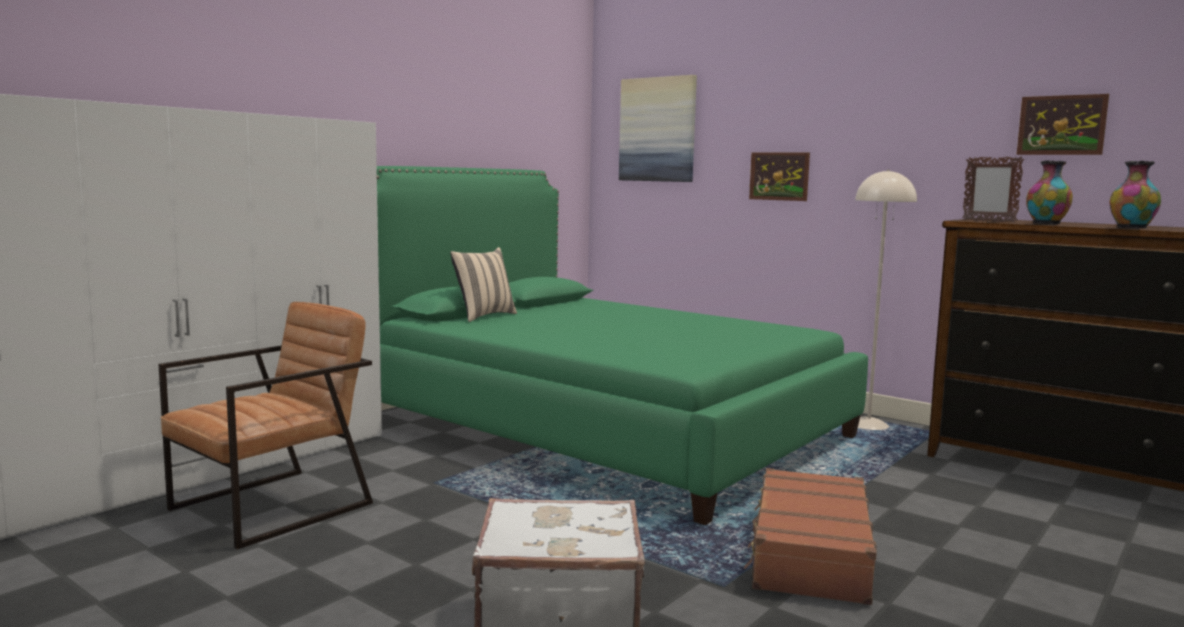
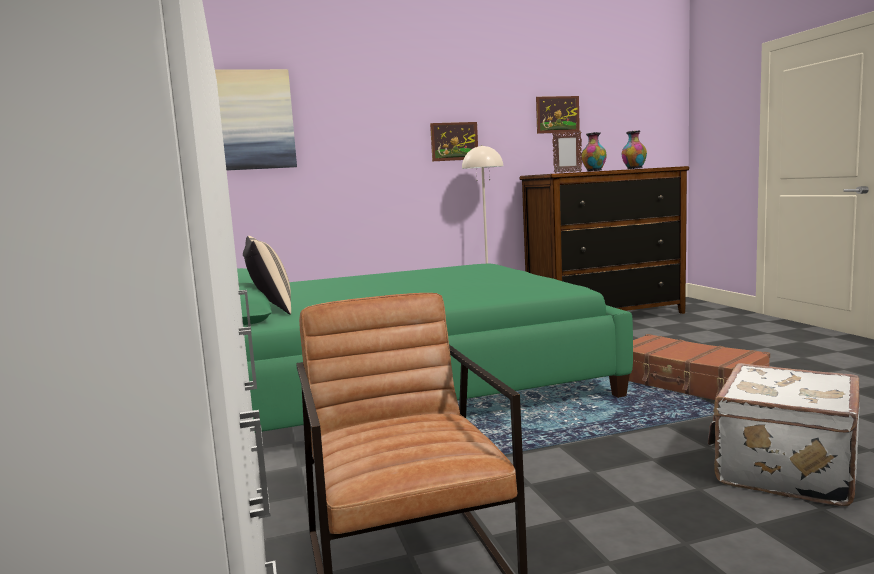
camera: 55 degrees left, 0 degrees up
(779, 176) = (378, 157): picture -> picture (454, 141)

